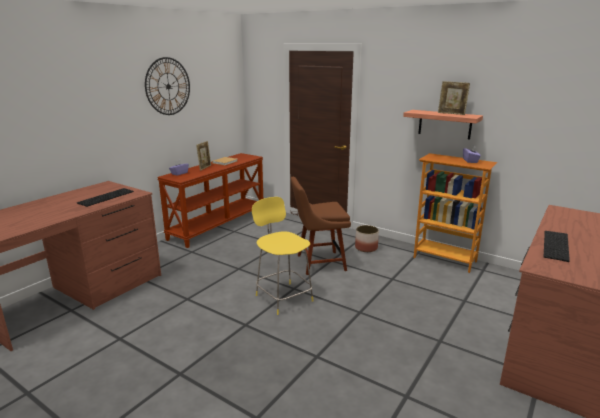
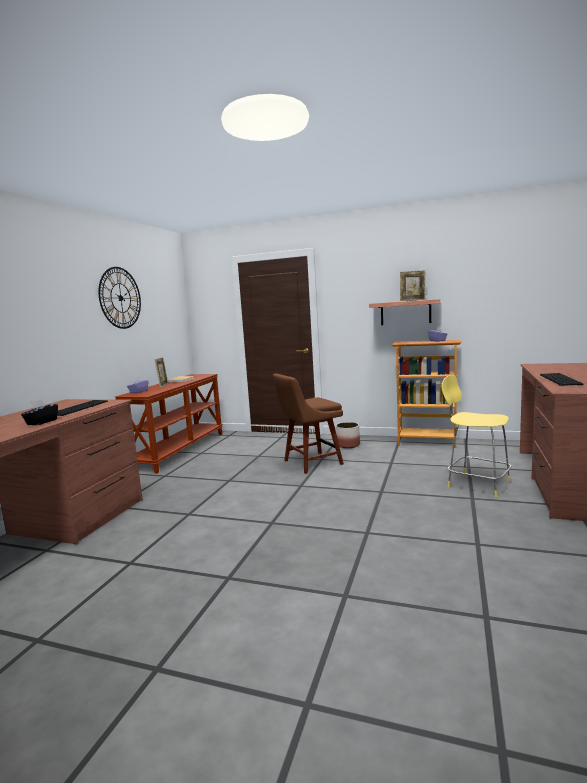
camera: 15 degrees left, 10 degrees down
(66, 213) = (41, 422): none -> black tissue box
(283, 297) = (294, 494): yellow stool -> yellow stool (476, 483)

